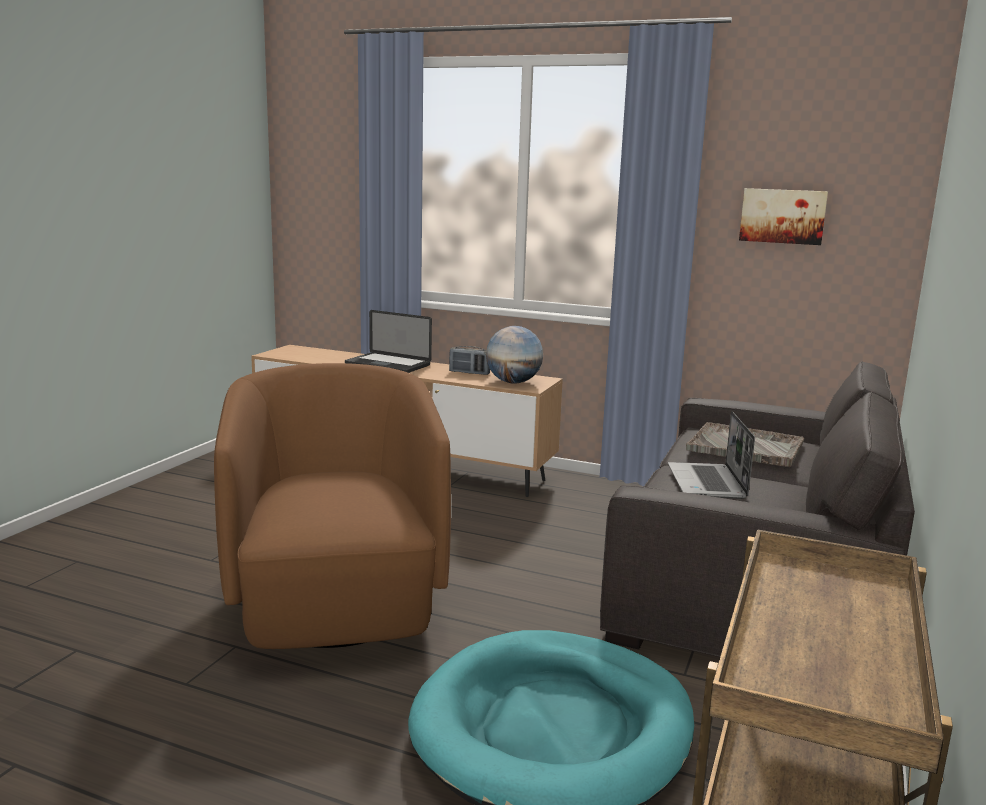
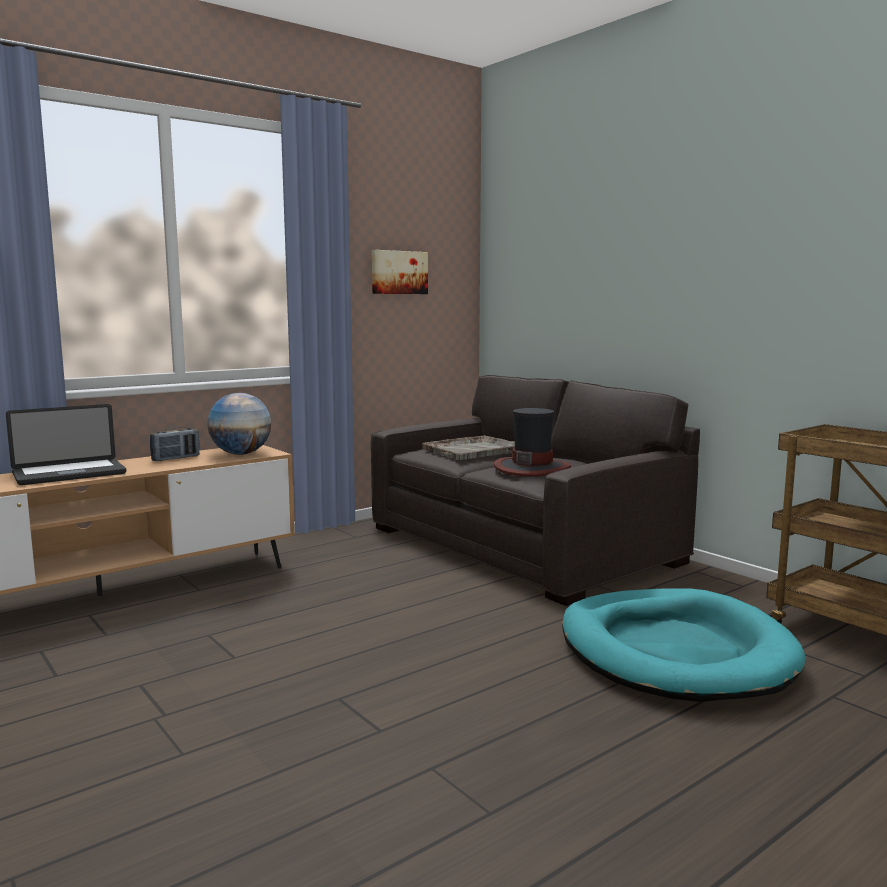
camera: 60 degrees left, 5 degrees down
(336, 603) = (392, 694): brown armchair -> none
(708, 483) = (532, 468): laptop -> hat

